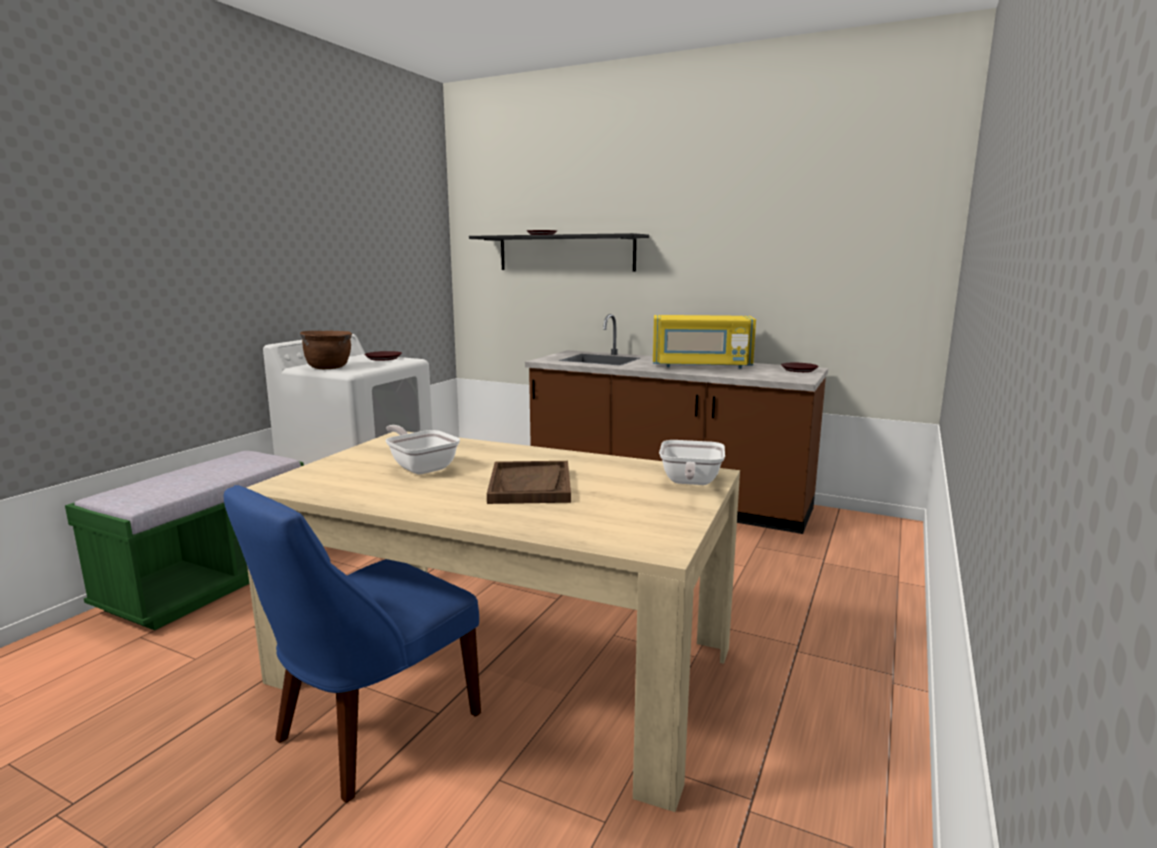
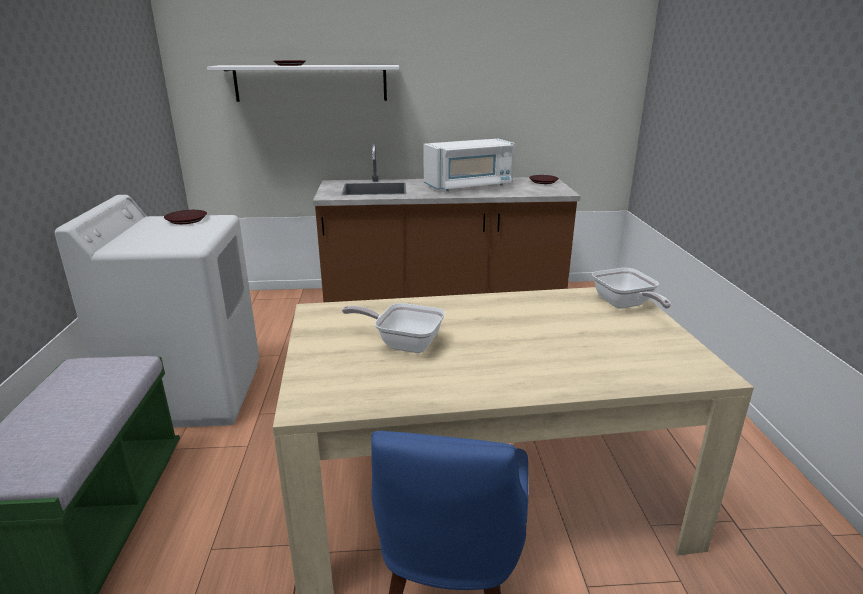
camera: 30 degrees left, 10 degrees up
(329, 368) = (152, 244): brown cooking pot -> none
(530, 485) = (527, 339): brown tray -> none
(565, 253) = (311, 83): black shelf -> white shelf
(701, 366) = (469, 186): yellow microwave -> white microwave

